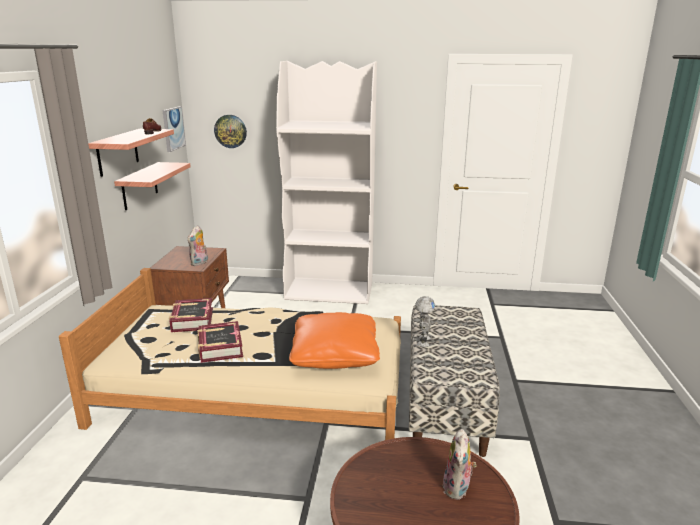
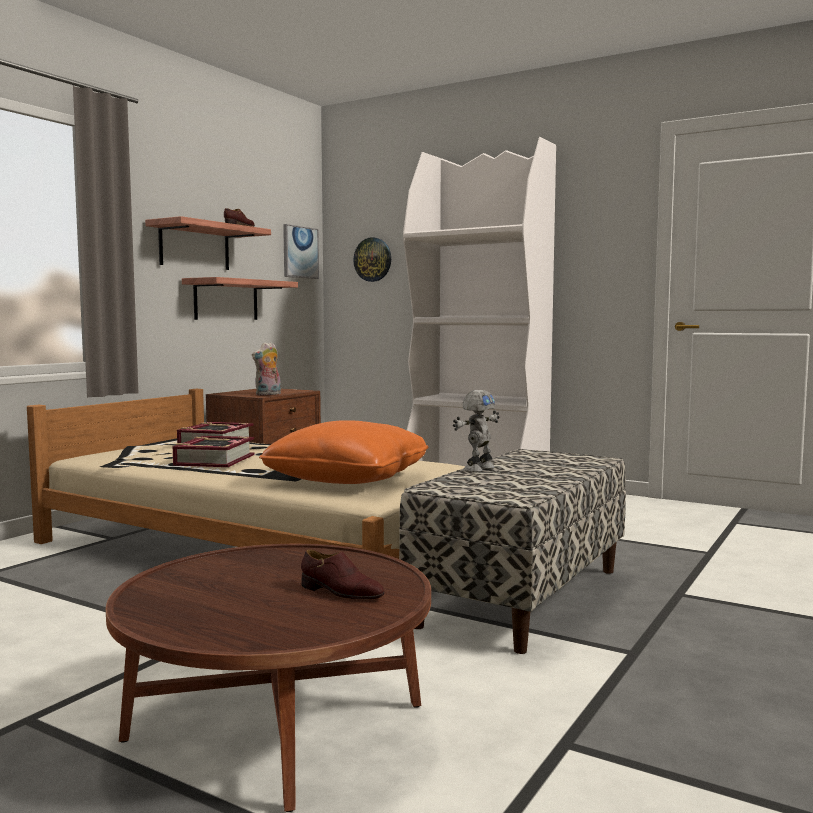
camera: 25 degrees right, 15 degrees down
(458, 489) = (341, 592): plush toy -> brown shoe

